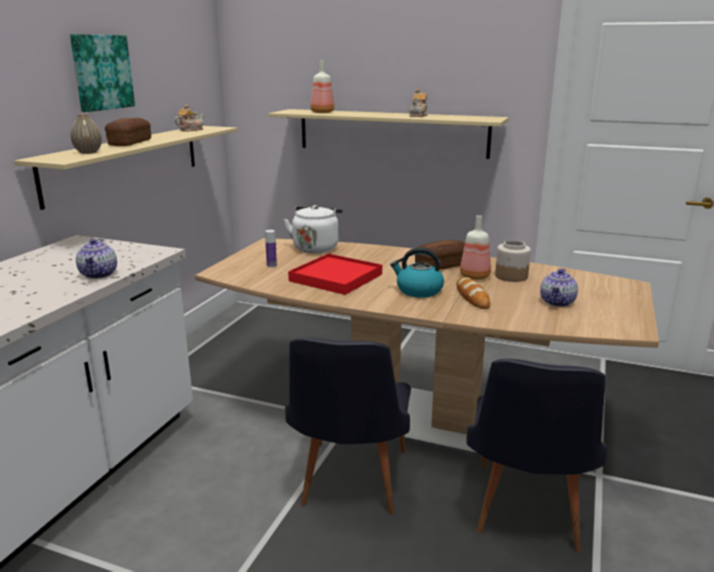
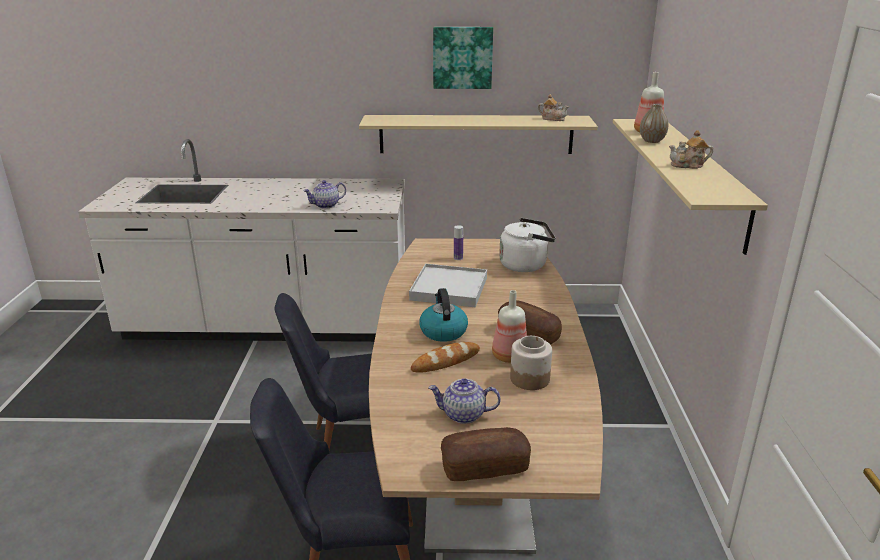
camera: 70 degrees right, 5 degrees up
(88, 152) = (406, 120): vase -> vase (652, 141)
(130, 143) = (458, 119): bread -> bread (484, 467)
(336, 277) = (449, 289): red tray -> white tray

